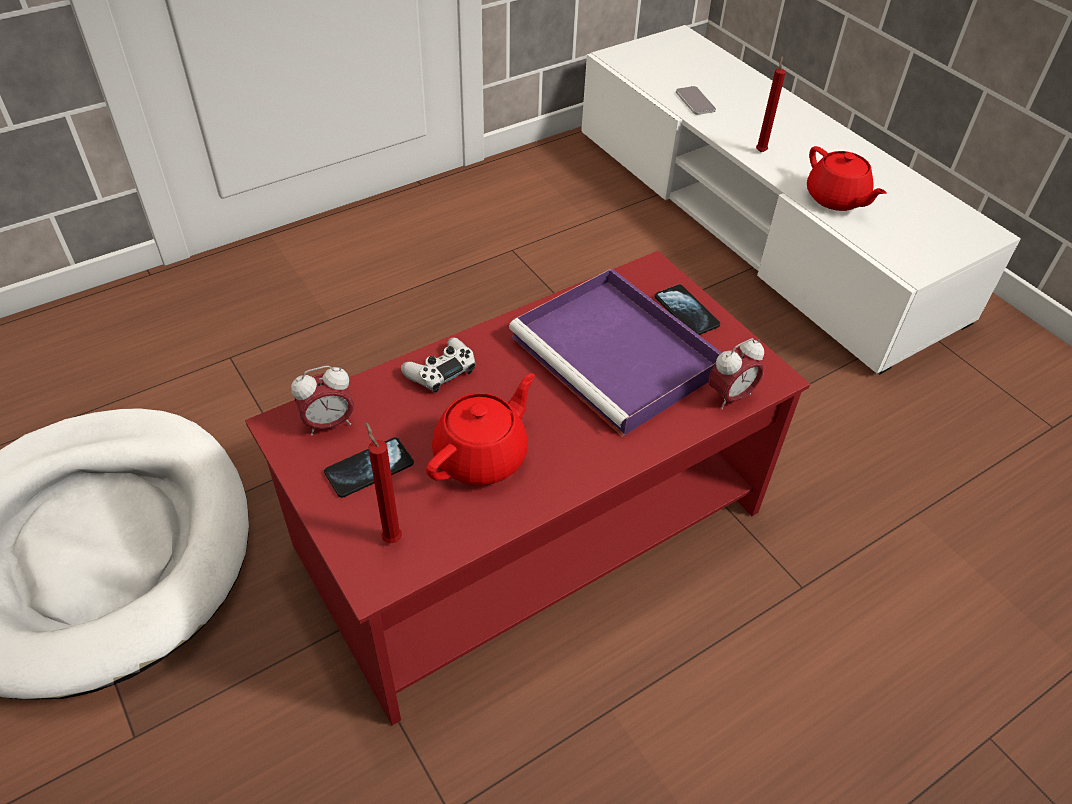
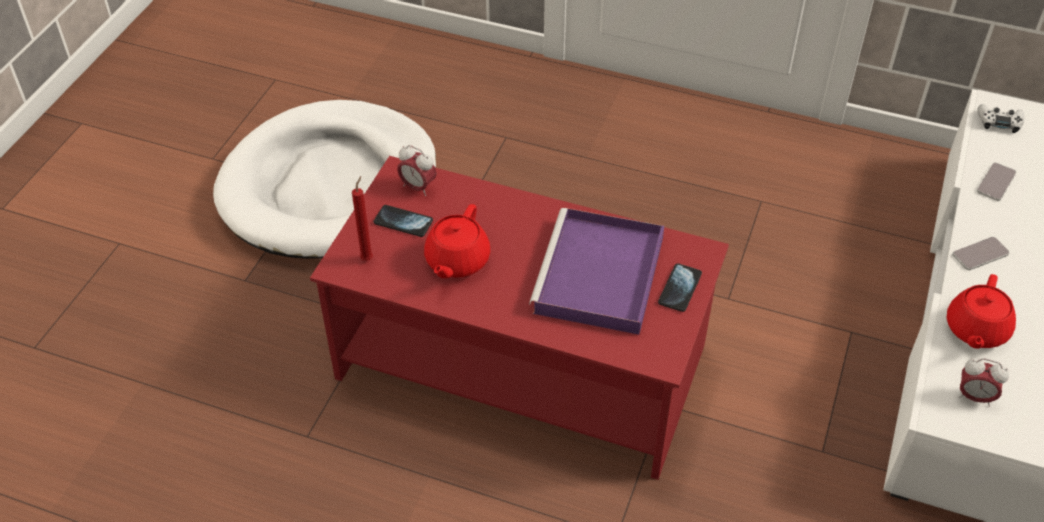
camera: 55 degrees right, 0 degrees up
(441, 371) = (502, 206): white game controller -> white game controller (999, 122)
(482, 456) = (456, 261): red teapot -> red teapot turned 105 degrees clockwise
(730, 396) = (621, 348): alarm clock -> alarm clock (974, 397)
(761, 151) = (980, 254): red candle -> phone

